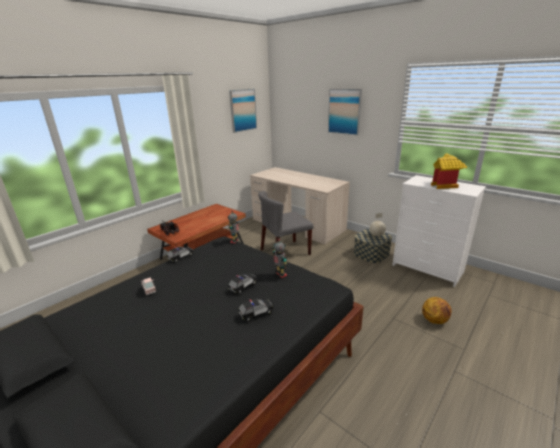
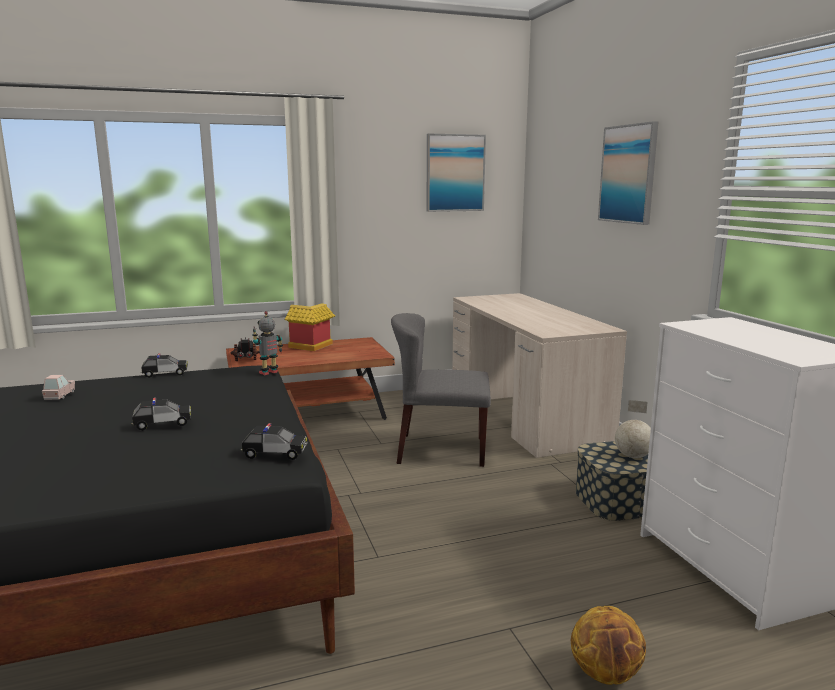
camera: 30 degrees right, 10 degrees down
(255, 313) = (111, 458): toy car -> toy car (274, 453)
(280, 275) = (243, 426): toy robot -> none
(445, 185) = (759, 339): toy house -> toy house (310, 347)

